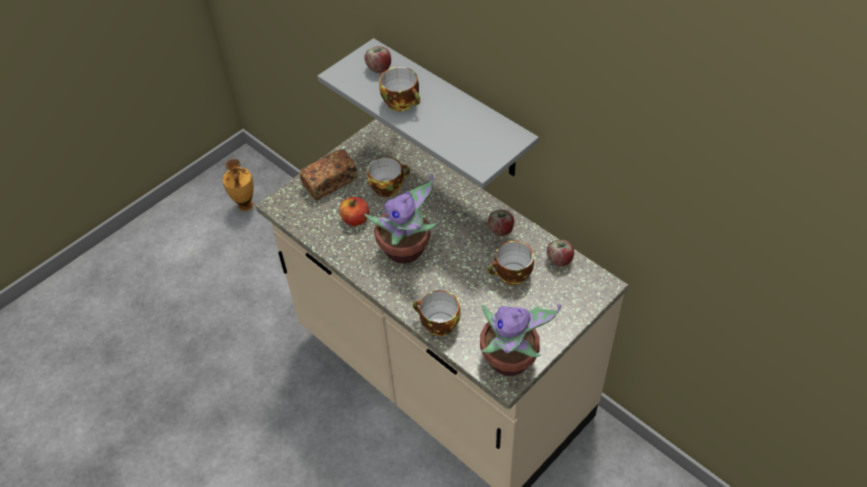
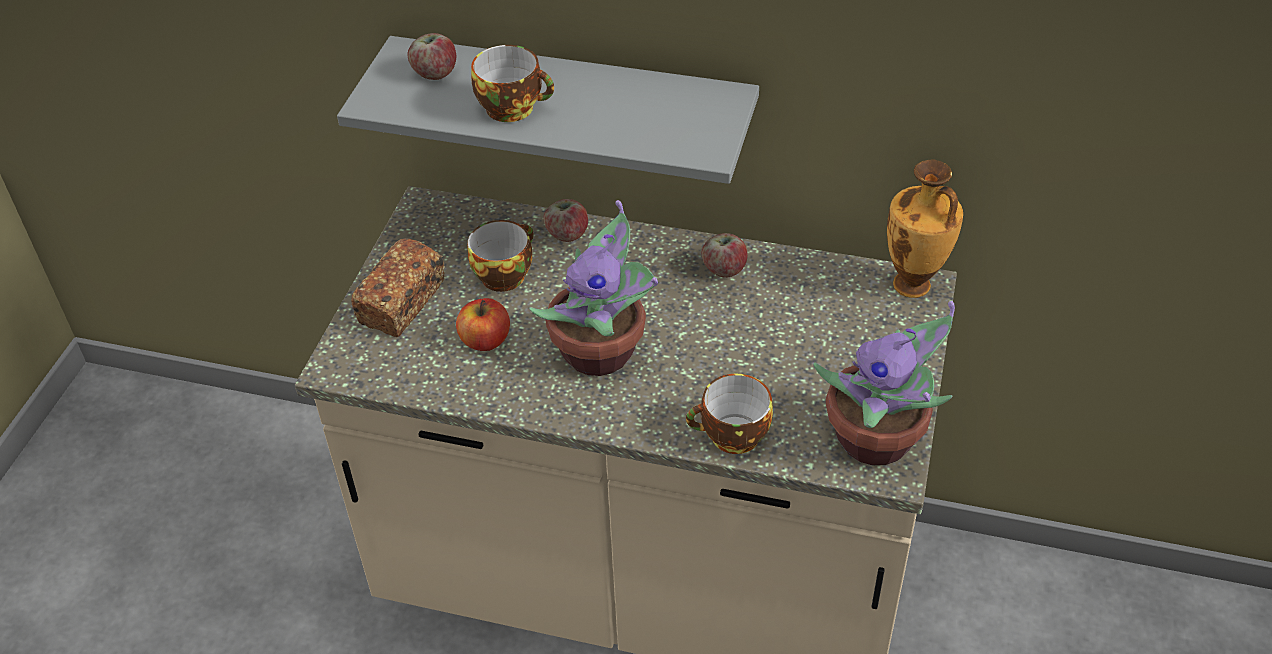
camera: 30 degrees left, 5 degrees down
(245, 206) = (147, 461): vase -> vase (913, 287)
(511, 275) = (788, 324): cup -> none
(559, 260) = (839, 276): apple -> apple (567, 234)

